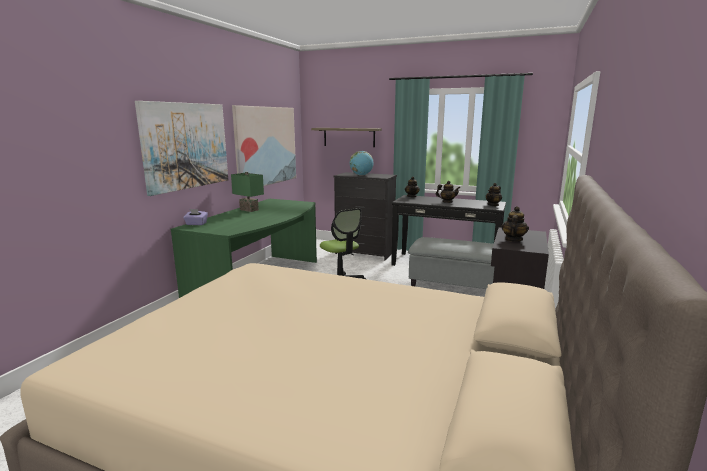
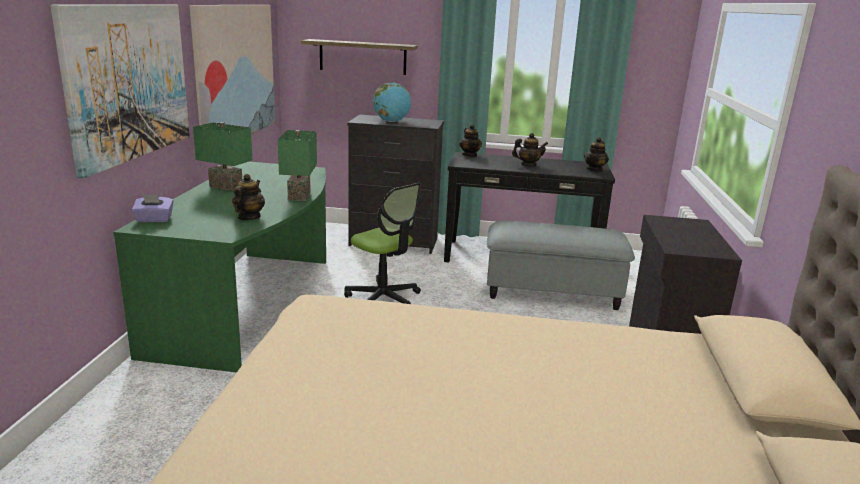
camera: 15 degrees left, 5 degrees up
(286, 215) = (297, 196): none -> green table lamp
(513, 240) = (680, 237): teapot -> teapot (248, 217)

